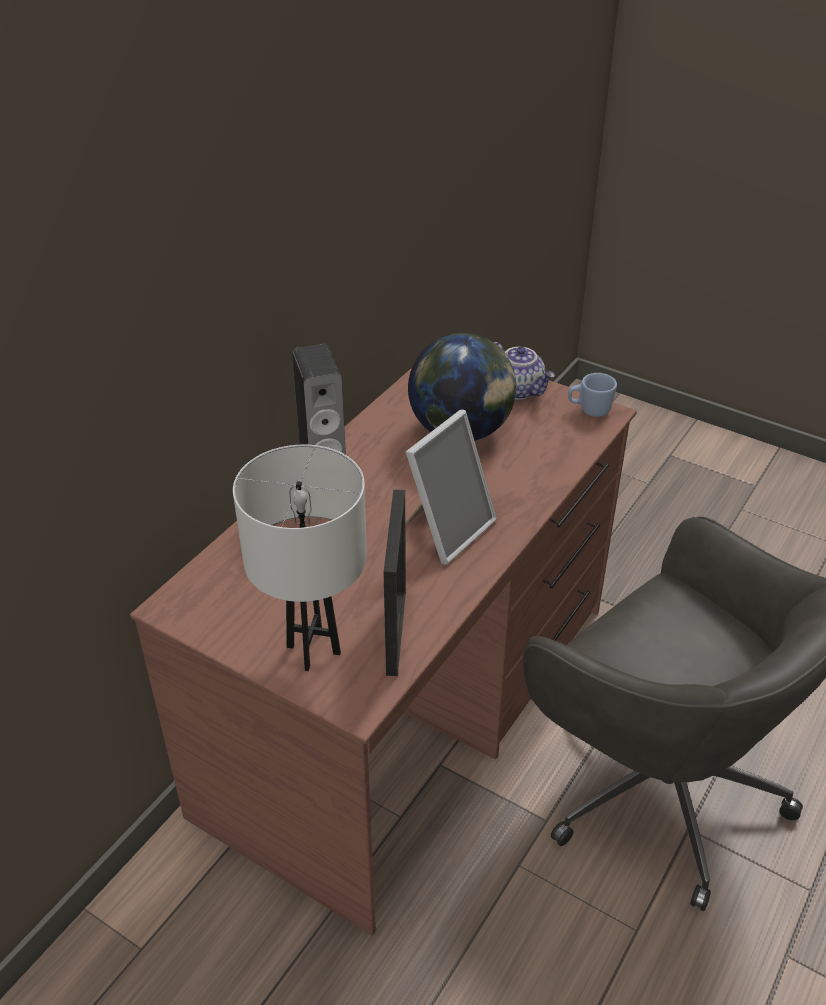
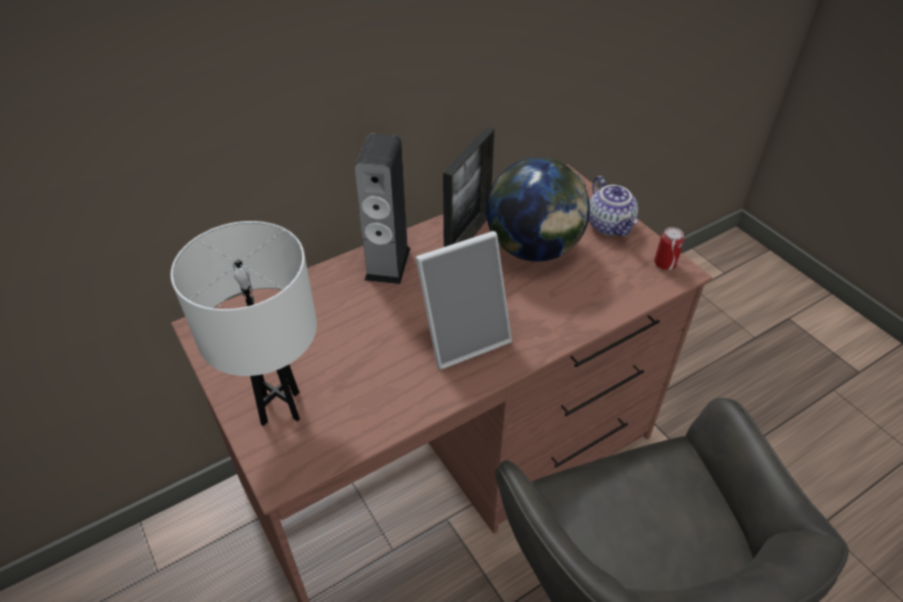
camera: 25 degrees right, 5 degrees up
(396, 632) = (357, 418): picture frame -> picture frame (467, 238)
(589, 410) = (665, 264): blue mug -> can

